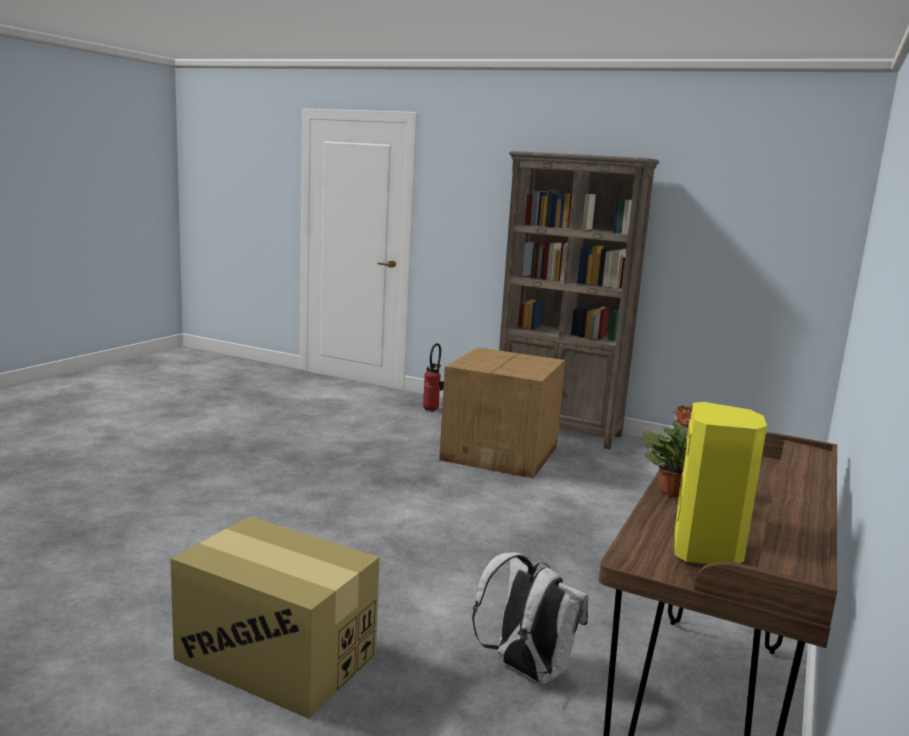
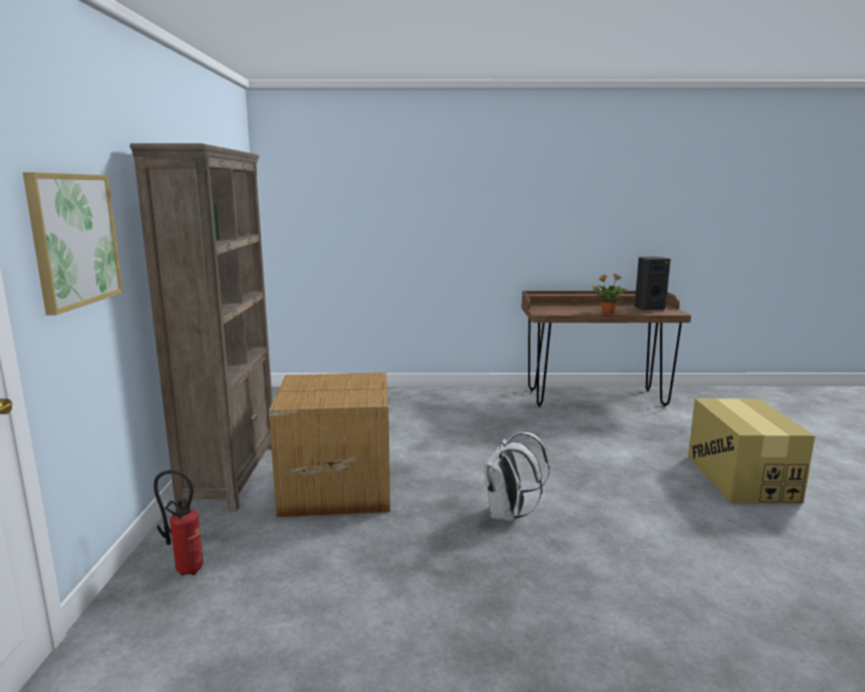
camera: 115 degrees left, 0 degrees up
(467, 206) = (74, 240): none -> picture
(526, 669) = (631, 426): white backpack -> white backpack (509, 515)
(707, 551) = (648, 308): yellow speaker -> black speaker

